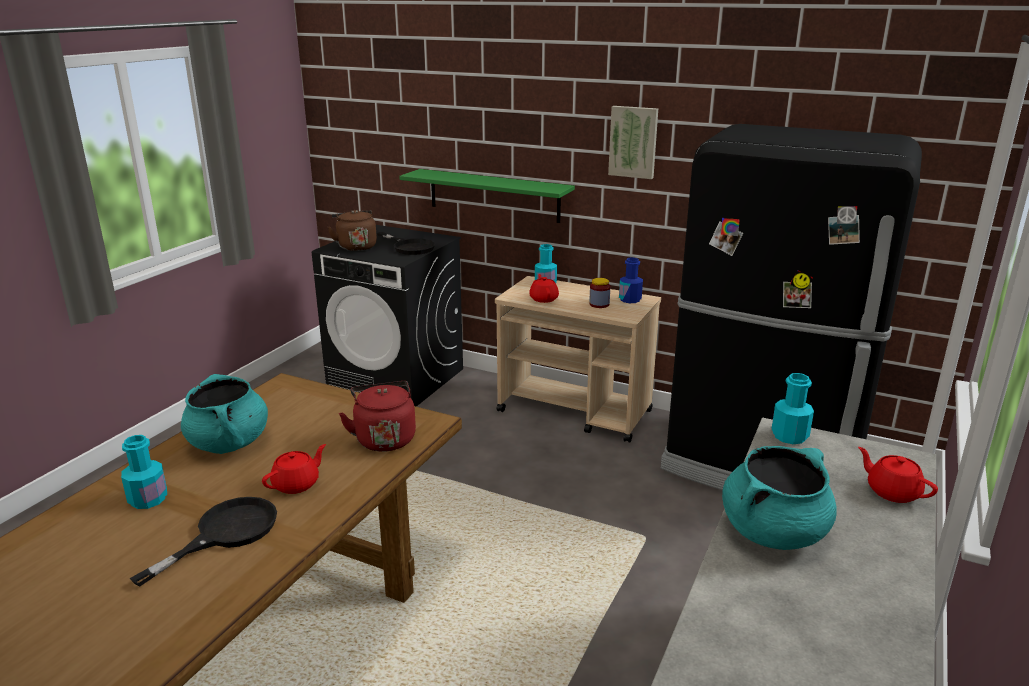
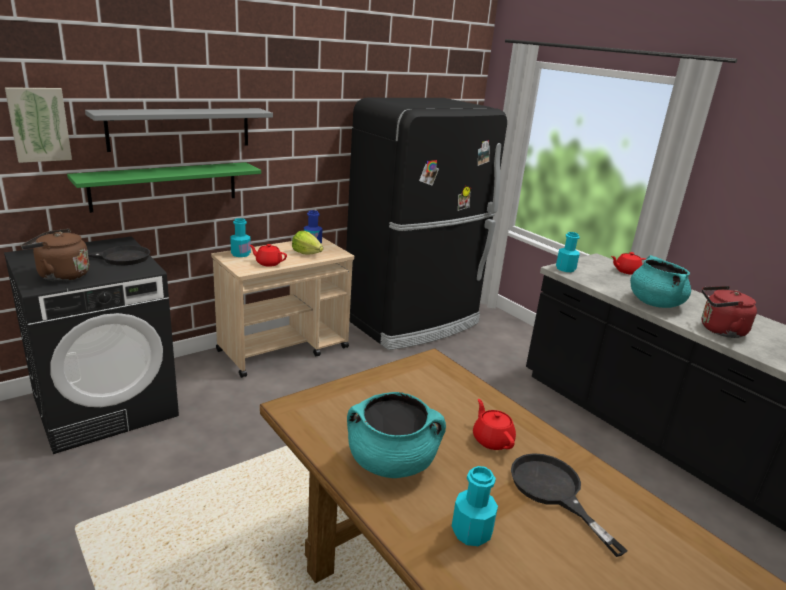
camera: 65 degrees left, 0 degrees up
(384, 438) = (443, 384): red kettle -> red kettle (719, 330)
(511, 140) = (180, 128): none -> grey shelf
(599, 304) = (306, 253): jar -> lettuce
(633, 142) = (292, 118): picture -> picture (39, 124)

